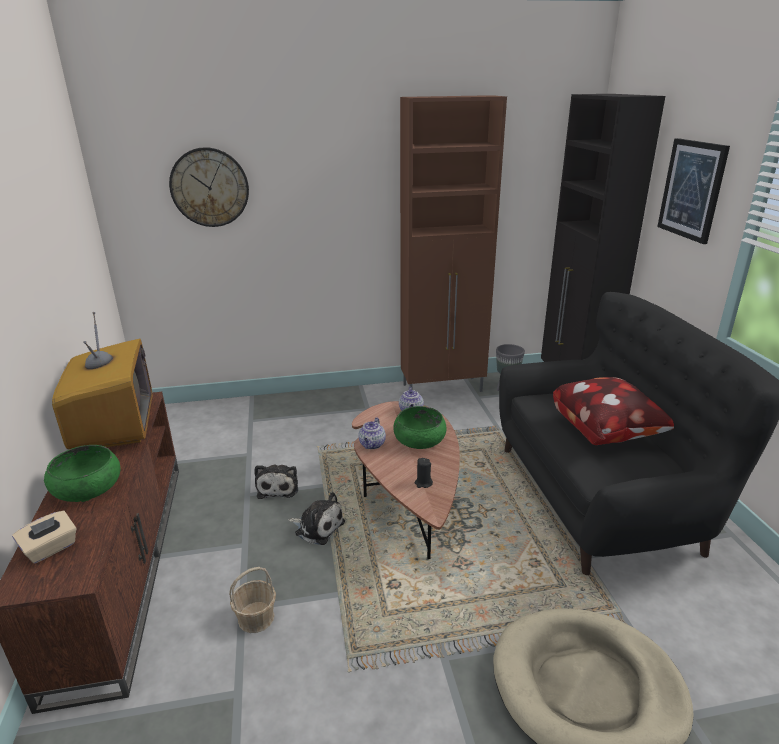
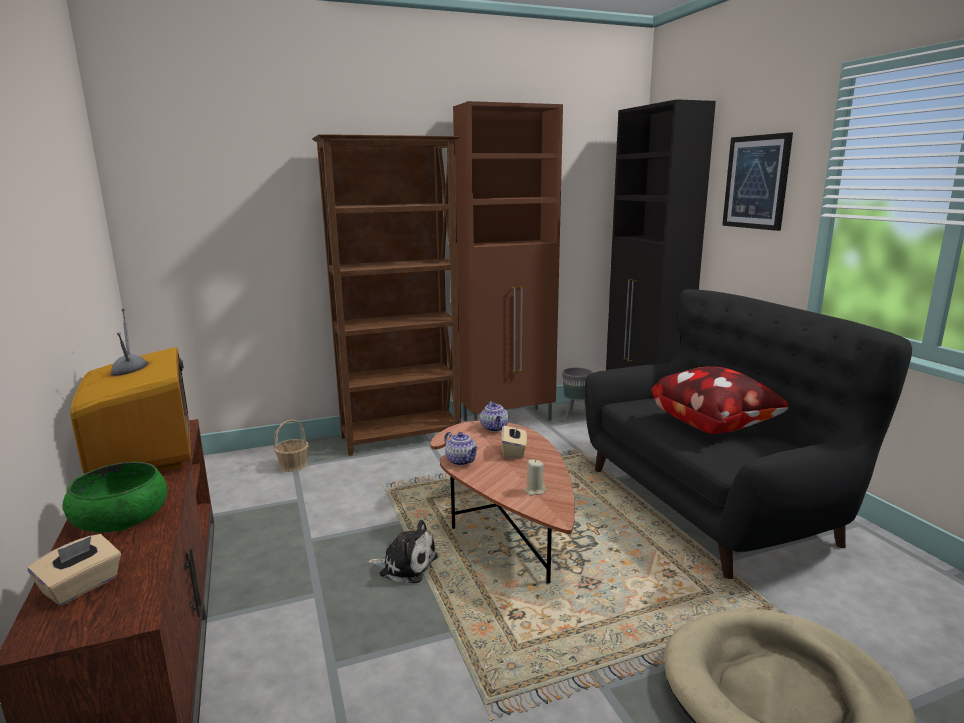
camera: 10 degrees left, 10 degrees down
(209, 187) = (246, 197): wall clock -> none
(256, 618) = (353, 674): basket -> basket (293, 465)
(278, 487) = (345, 529): plush toy -> none
(345, 399) = (402, 438): none -> brown bookcase
(372, 445) = (462, 461): teapot -> teapot turned 45 degrees counterclockwise
(419, 439) = (514, 452): green bowl -> beige tissue box
(423, 483) = (534, 491): black candle -> beige candle

